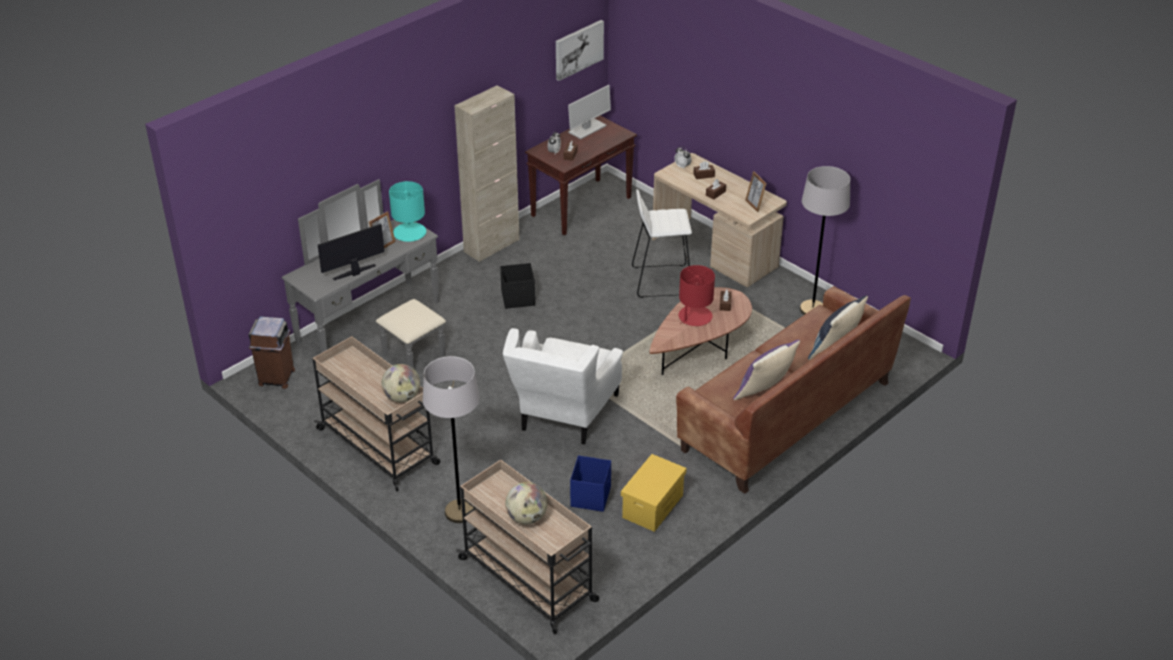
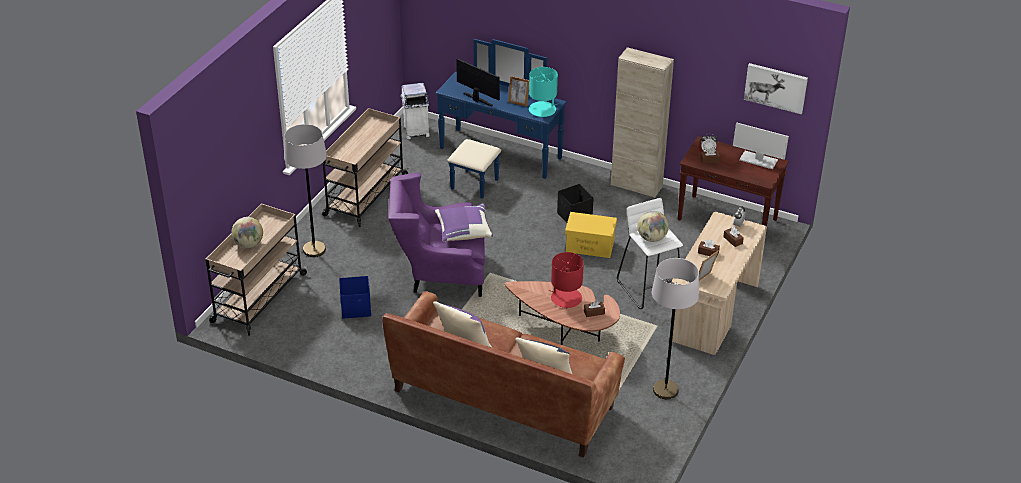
camera: 70 degrees right, 0 degrees up
(276, 378) = (416, 131): brown trash can -> white trash can
(379, 330) = (495, 160): grey dresser -> blue dresser
(402, 397) = (352, 160): globe -> globe (651, 238)
(563, 417) = (439, 274): white armchair -> purple armchair
(565, 352) = (463, 231): none -> purple pillow
(652, 507) = (358, 343): yellow storage box -> yellow storage box (589, 246)

